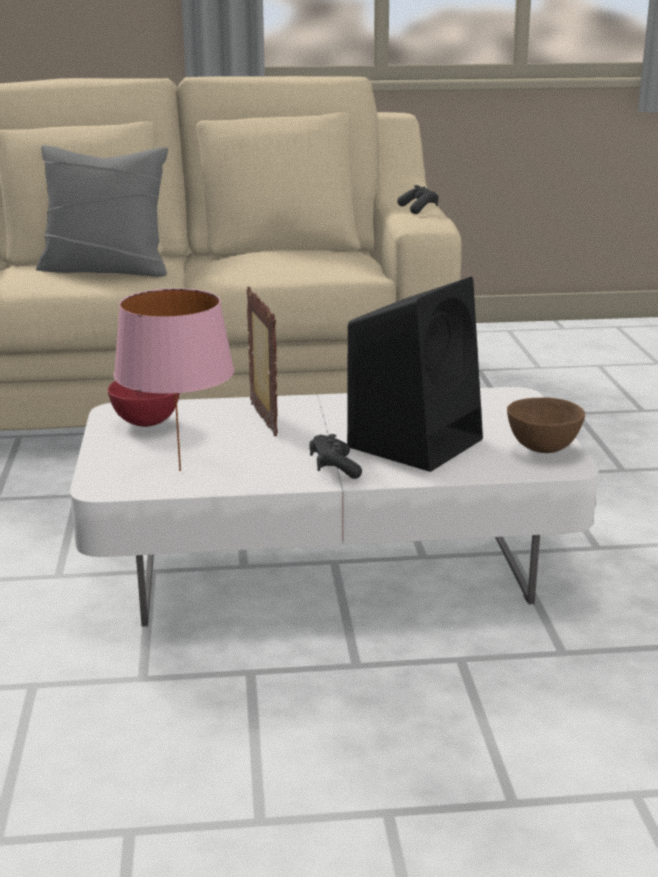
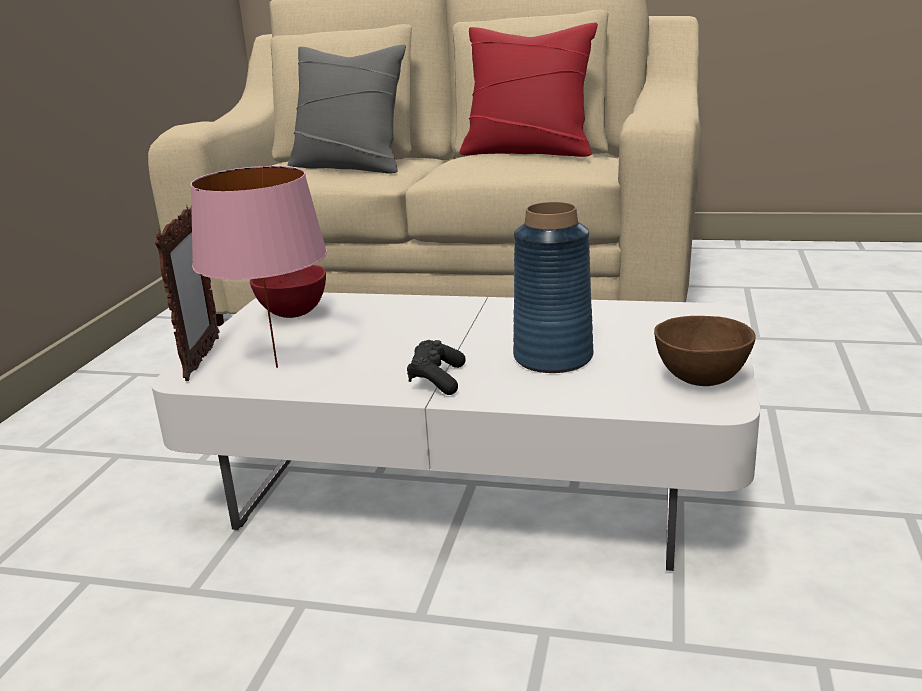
camera: 20 degrees right, 0 degrees up
(263, 420) = (407, 320): picture frame -> picture frame (202, 359)
(290, 251) = (528, 152): none -> red pillow
(416, 442) = (553, 357): black speaker -> blue vase
(418, 209) = (662, 107): black game controller -> none

